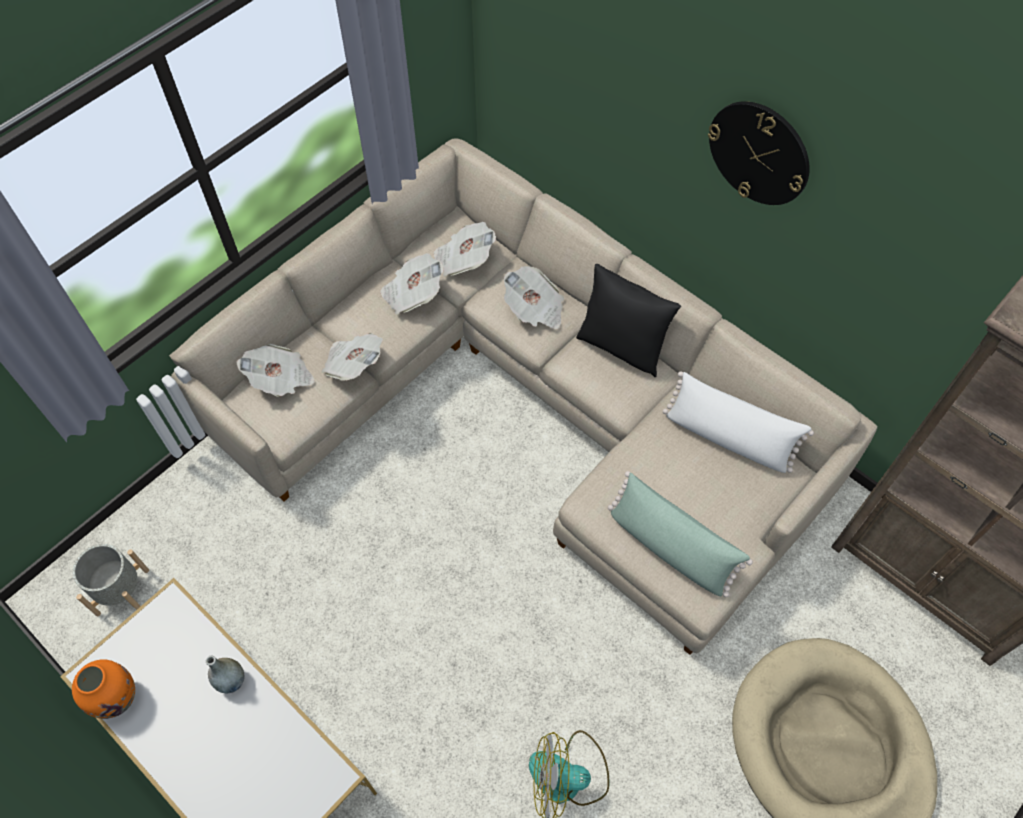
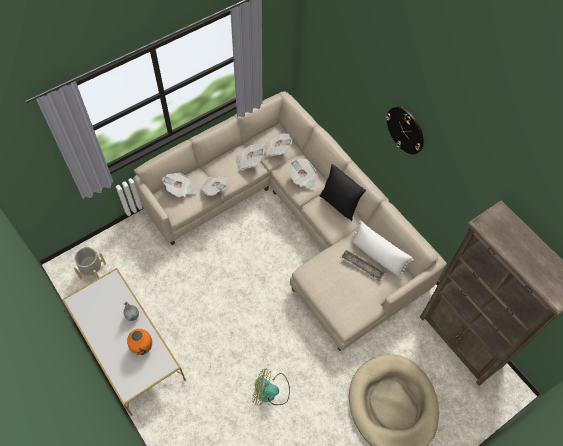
camera: 10 degrees right, 0 degrees up
(117, 697) = (83, 313): orange vase -> orange vase (142, 347)
(670, 548) = (337, 299): green pillow -> none
(703, 467) = (362, 266): none -> tray

